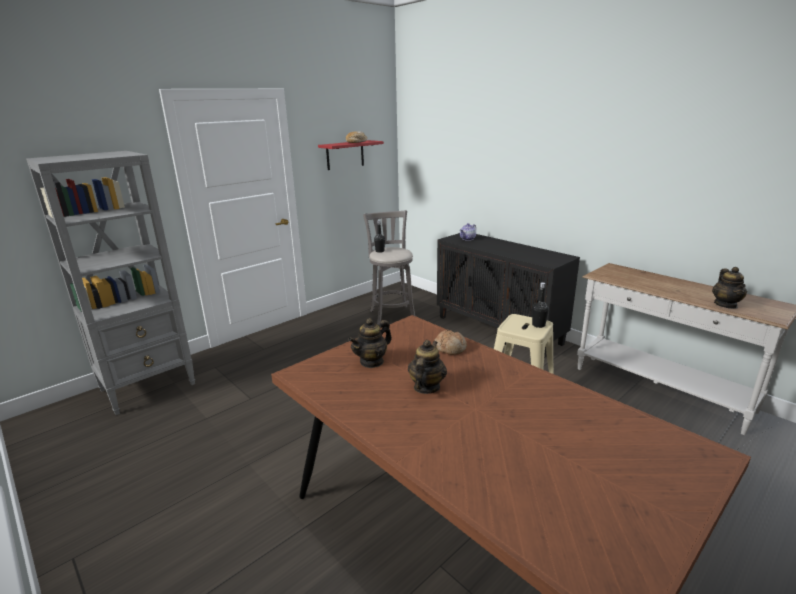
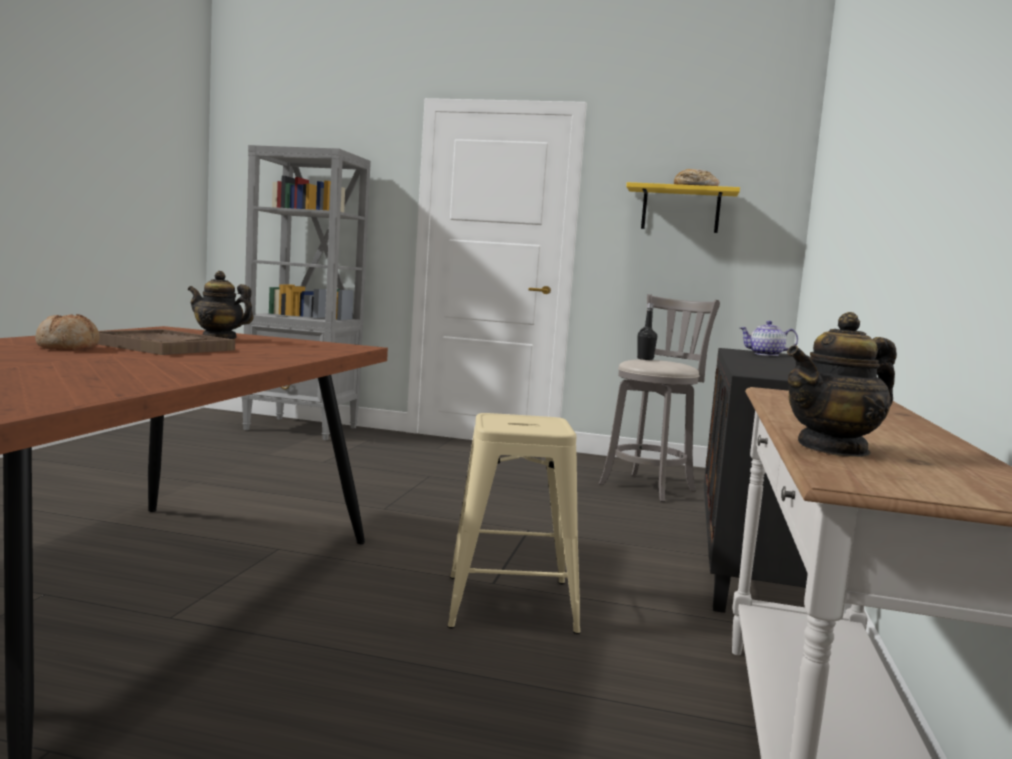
camera: 55 degrees right, 15 degrees down
(345, 155) = (680, 210): red shelf -> yellow shelf
(426, 387) = (161, 346): teapot -> brown tray
(450, 348) = (289, 352): bread -> bread (69, 347)
(538, 325) = (539, 428): black bottle -> none

